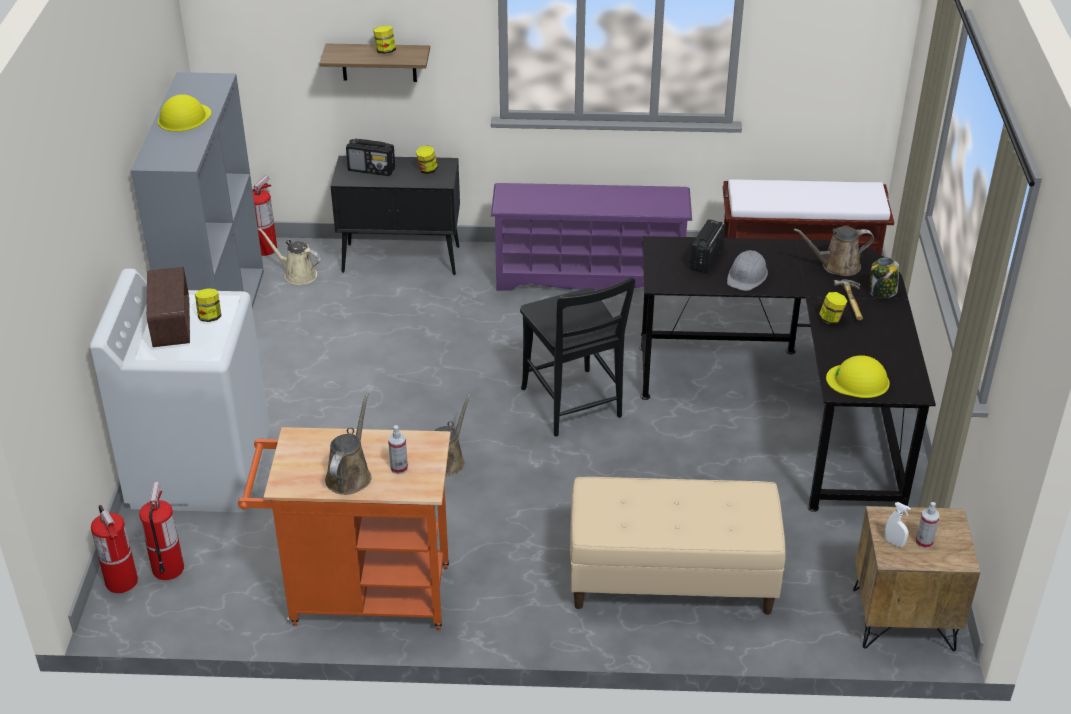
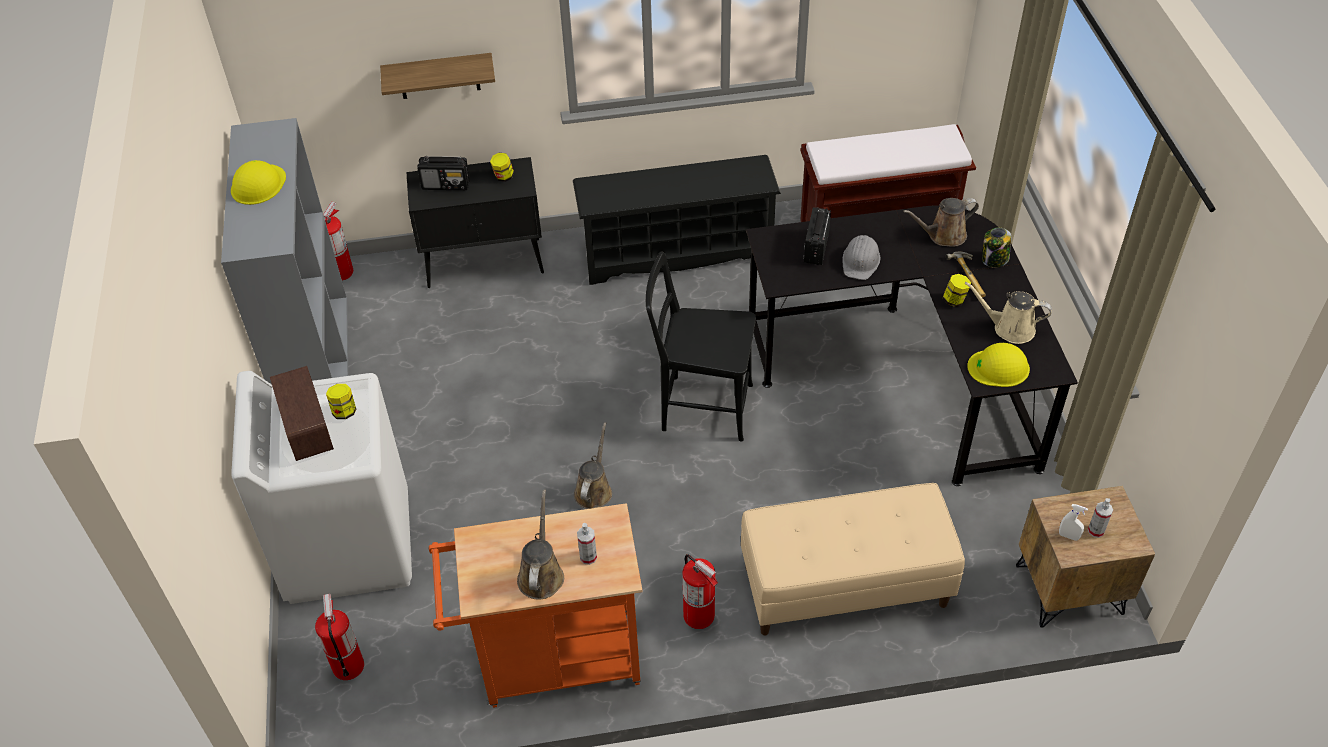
camera: 10 degrees left, 10 degrees up
(122, 582) = (305, 690): fire extinguisher -> fire extinguisher (699, 616)
(297, 274) = (383, 297): beige watering can -> beige watering can (1009, 328)
(385, 51) = (447, 67): jar -> none
(573, 406) = (701, 406): black chair -> black chair turned 135 degrees clockwise
(590, 276) = (677, 253): purple shoe rack -> black shoe rack

